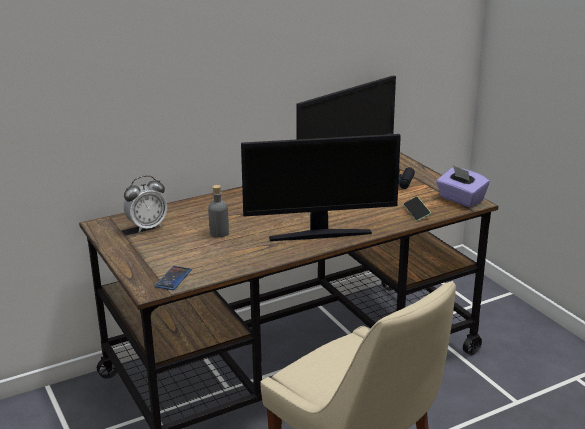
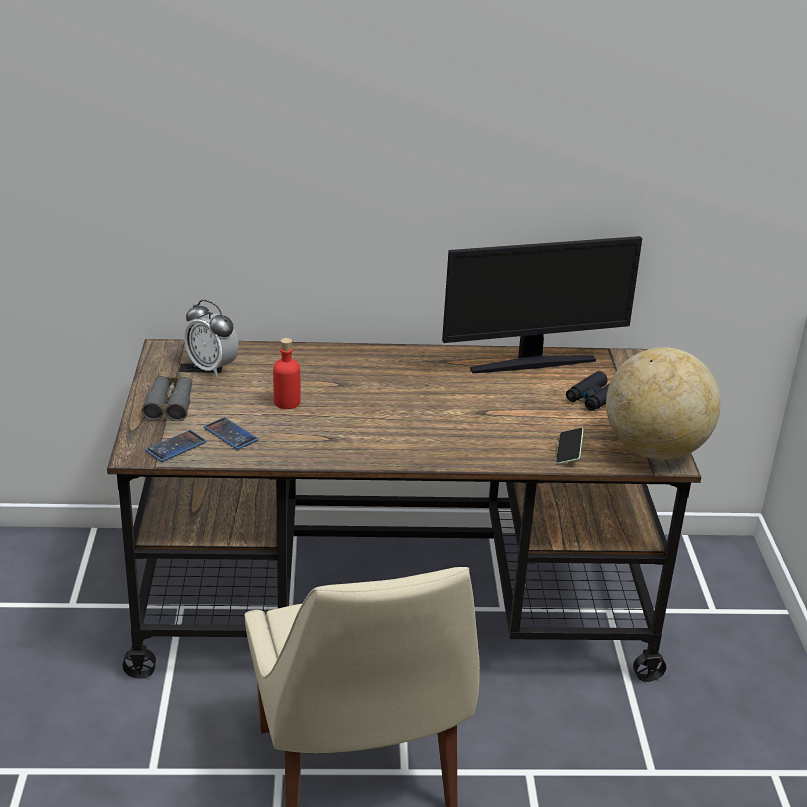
camera: 25 degrees right, 5 degrees up
(140, 254) = (170, 402): none -> grey binoculars
(147, 227) = (212, 368): alarm clock -> alarm clock turned 45 degrees clockwise
(202, 261) = (230, 434): none -> phone
(219, 233) = (287, 402): grey bottle -> red bottle
(320, 234) = (407, 443): monitor -> none
(460, 199) = (654, 450): purple tissue box -> globe

